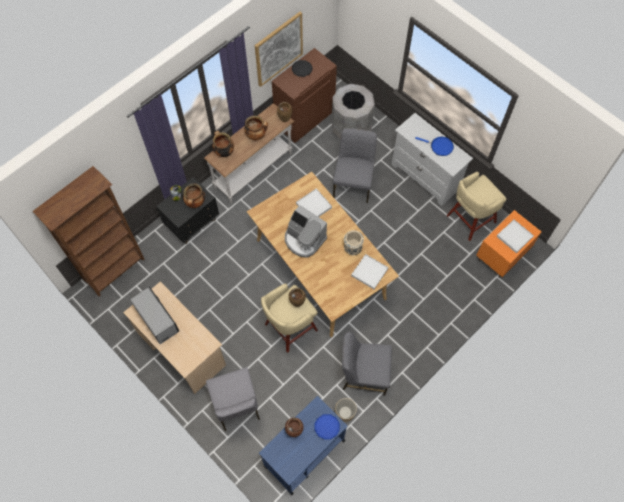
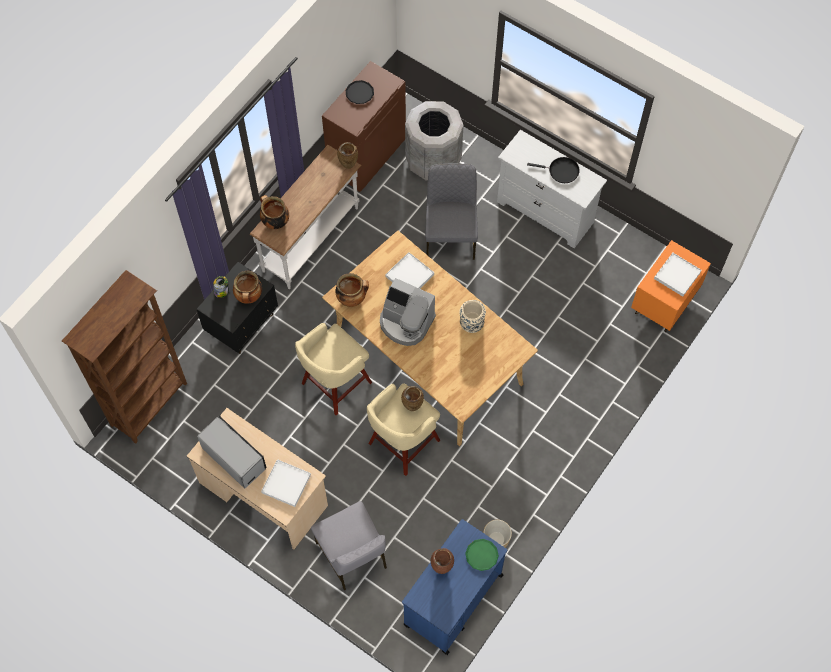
camera: 10 degrees left, 0 degrees up
(256, 135) = (314, 193): cooking pot -> cooking pot (352, 298)
(278, 49) = (328, 73): picture -> none
(327, 427) = (481, 555): blue plate -> green plate
(364, 374) = (511, 486): grey chair -> none
(369, 272) = (499, 351): white tray -> white tray (286, 484)
(440, 147) = (561, 171): blue frying pan -> black frying pan
(469, 219) = (614, 261): beige stool -> beige stool (334, 384)

